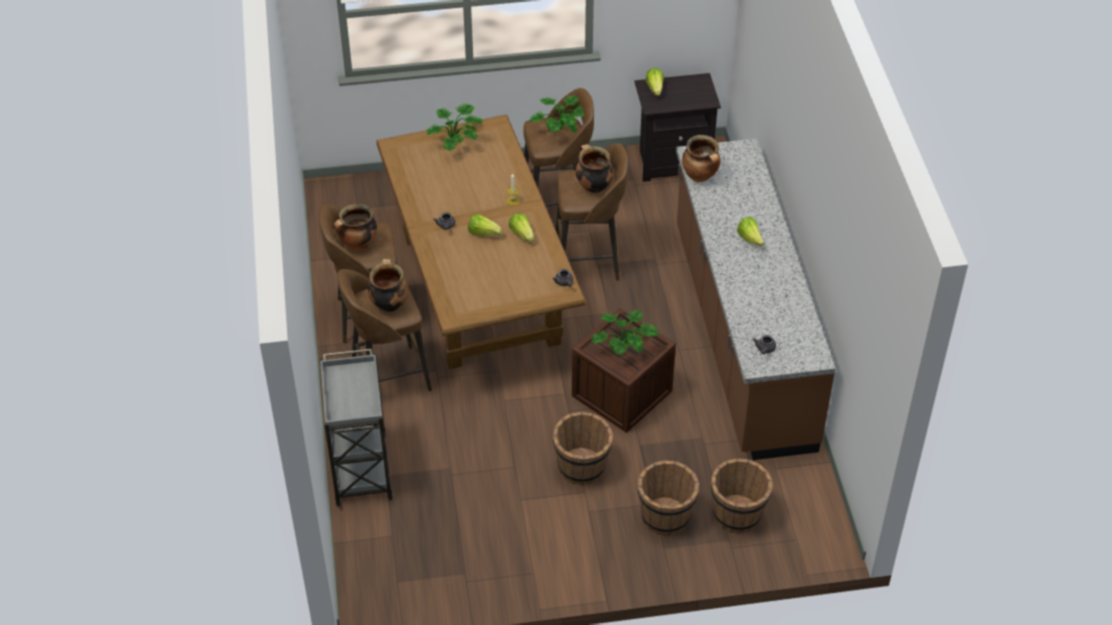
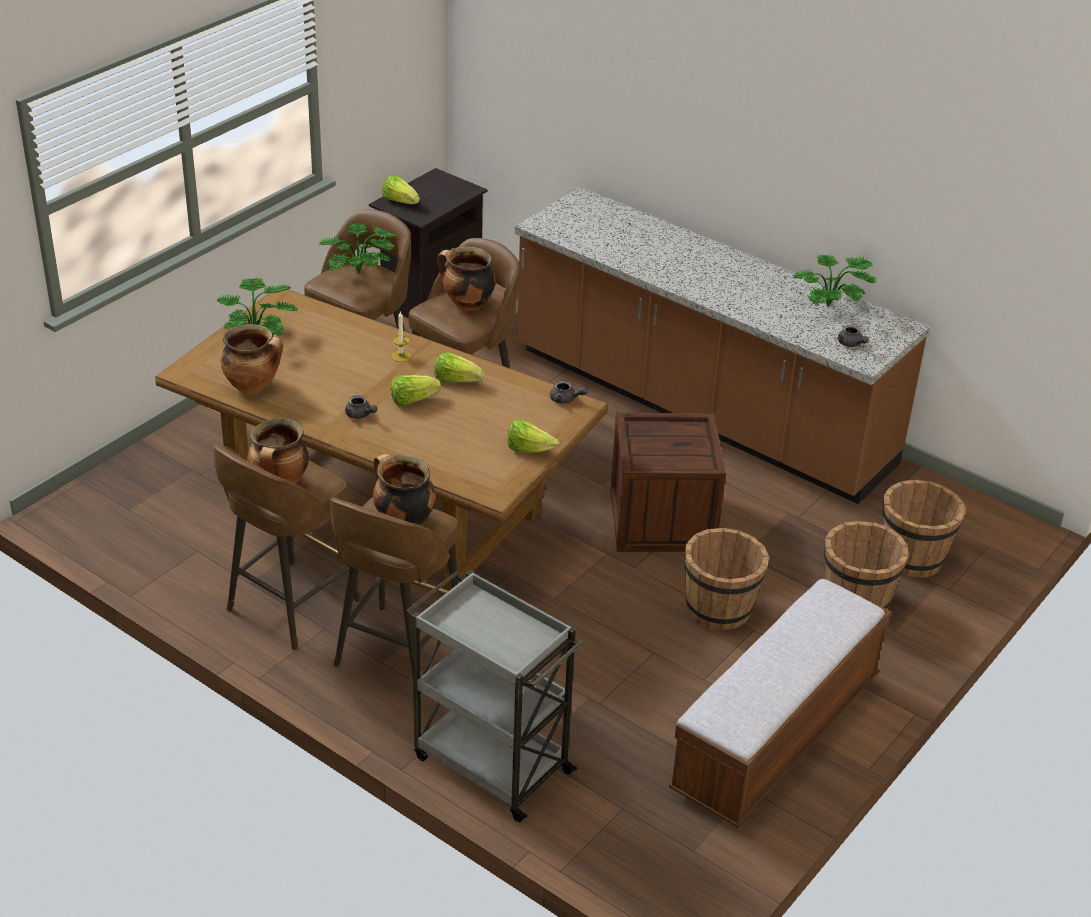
camera: 45 degrees left, 10 degrees down
(516, 556) = (775, 736): none -> bench
(624, 349) = (672, 446): potted plant -> potted plant (832, 308)
(700, 176) = (576, 238): cooking pot -> cooking pot (253, 386)
(750, 239) = (699, 265): lettuce -> lettuce (529, 449)

